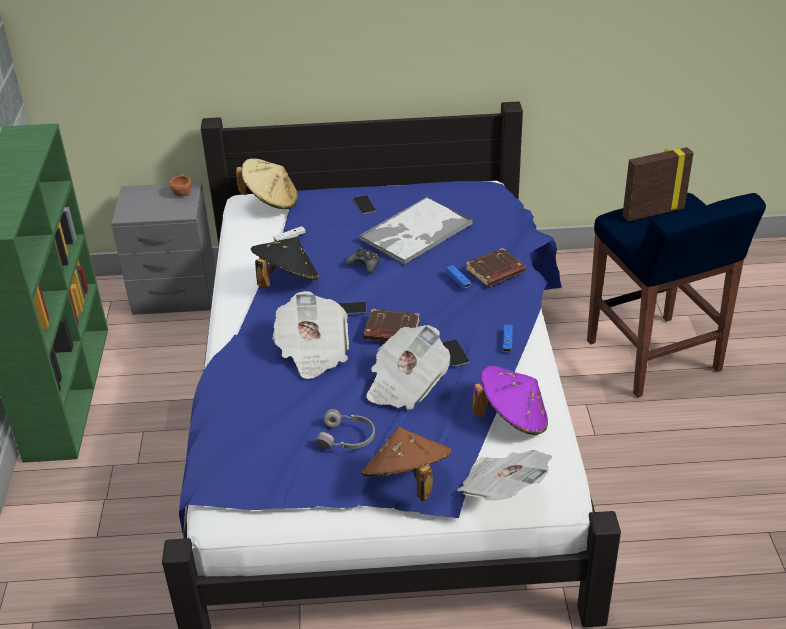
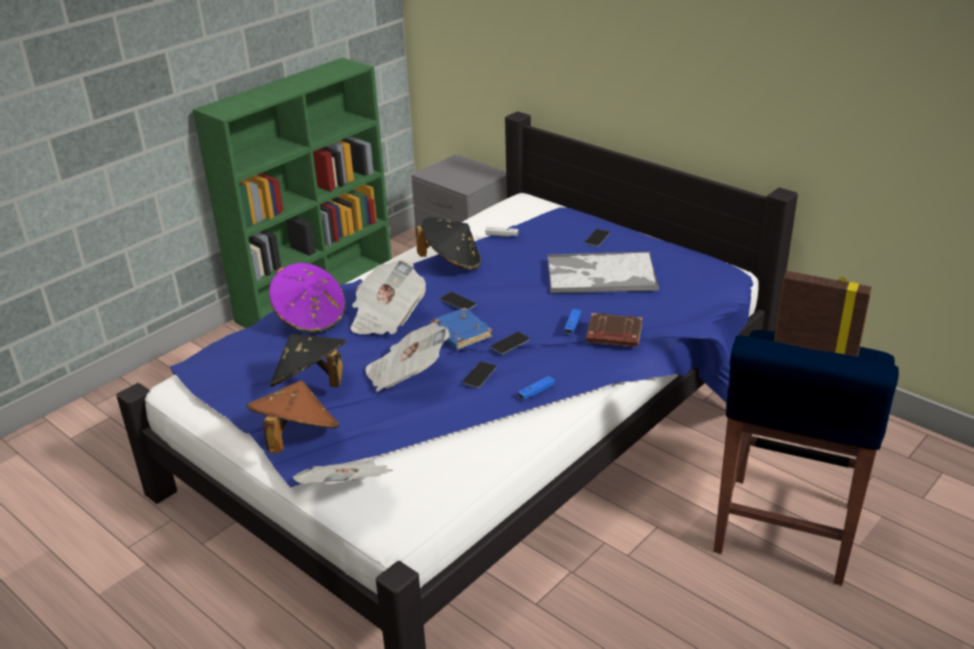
camera: 45 degrees right, 5 degrees down
(182, 192) = (486, 174): brown cup -> none
(271, 201) = (532, 205): beige hat -> none
(347, 438) = (311, 385): grey headphones -> black hat
(364, 264) = (521, 278): black game controller -> none
(391, 331) = (459, 333): brown book -> blue book
(438, 318) = (510, 343): none -> phone
(512, 419) = (449, 451): purple hat -> purple hat (310, 318)

